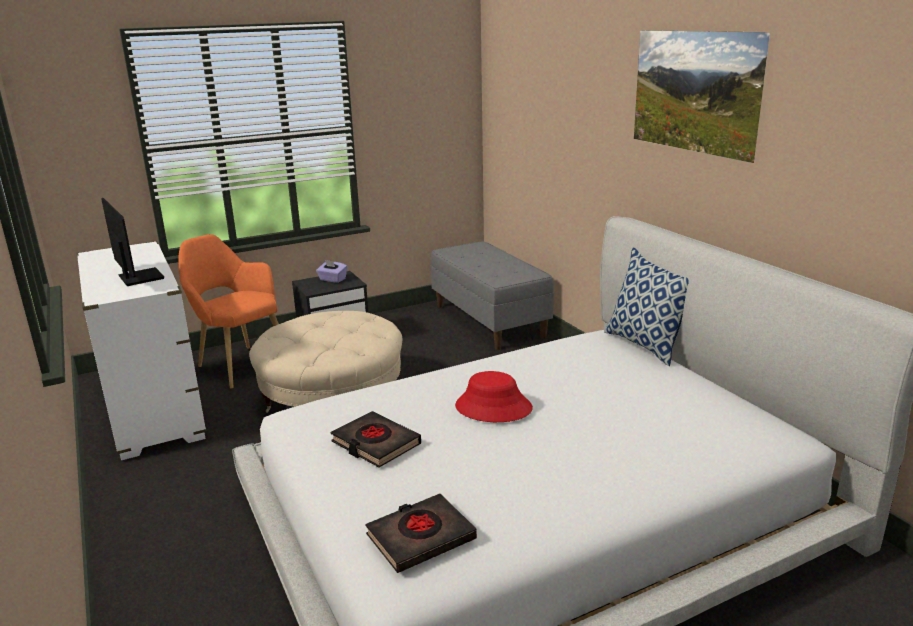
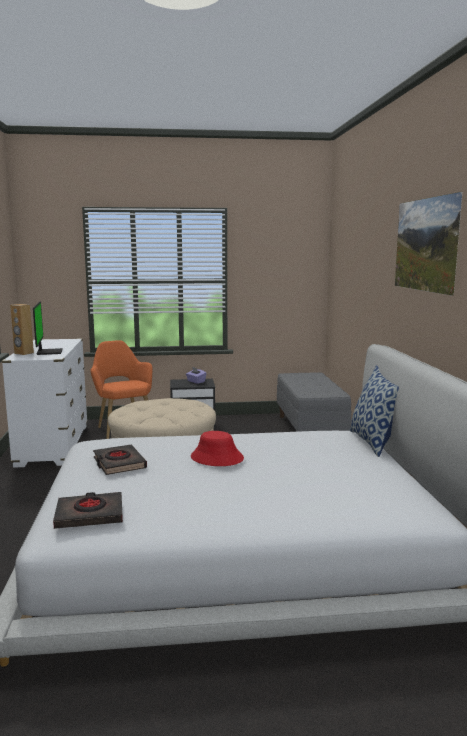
camera: 20 degrees right, 10 degrees down
(100, 286) = (23, 353): none -> brown speaker

